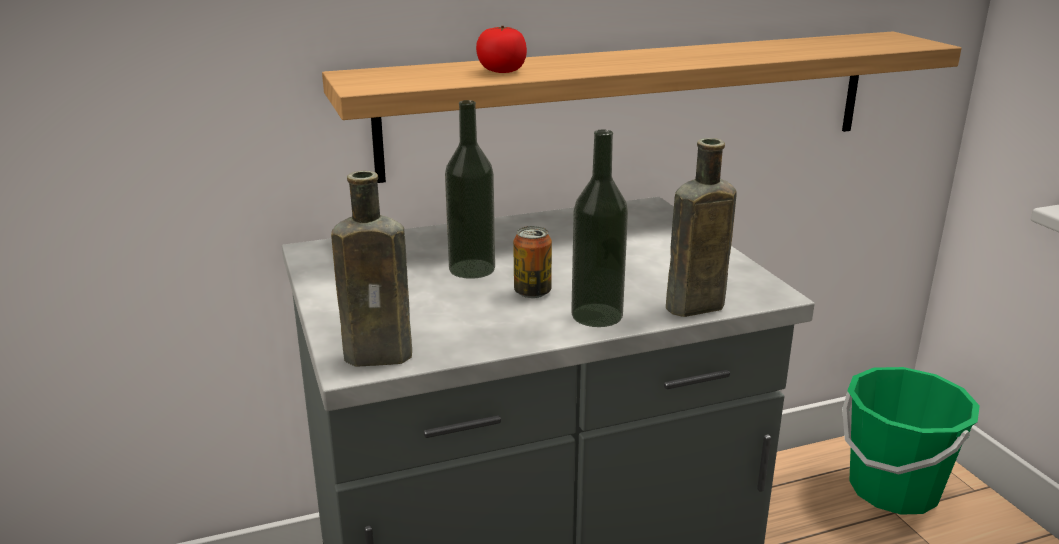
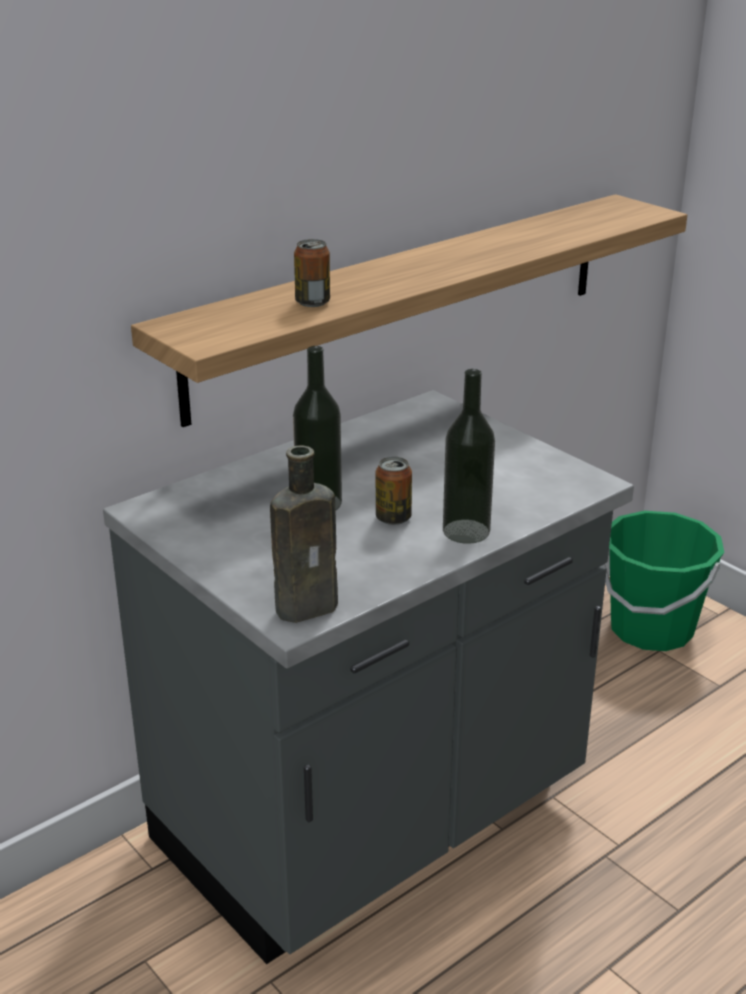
camera: 20 degrees left, 5 degrees up
(501, 71) = (312, 302): tomato -> can
(691, 307) = (539, 508): brown bottle -> none

